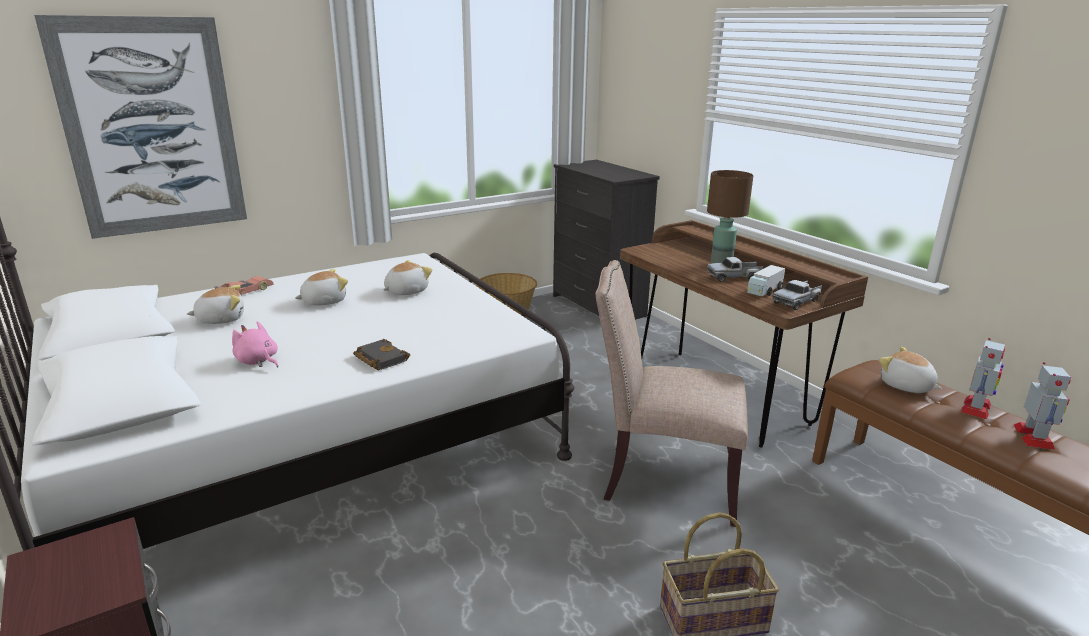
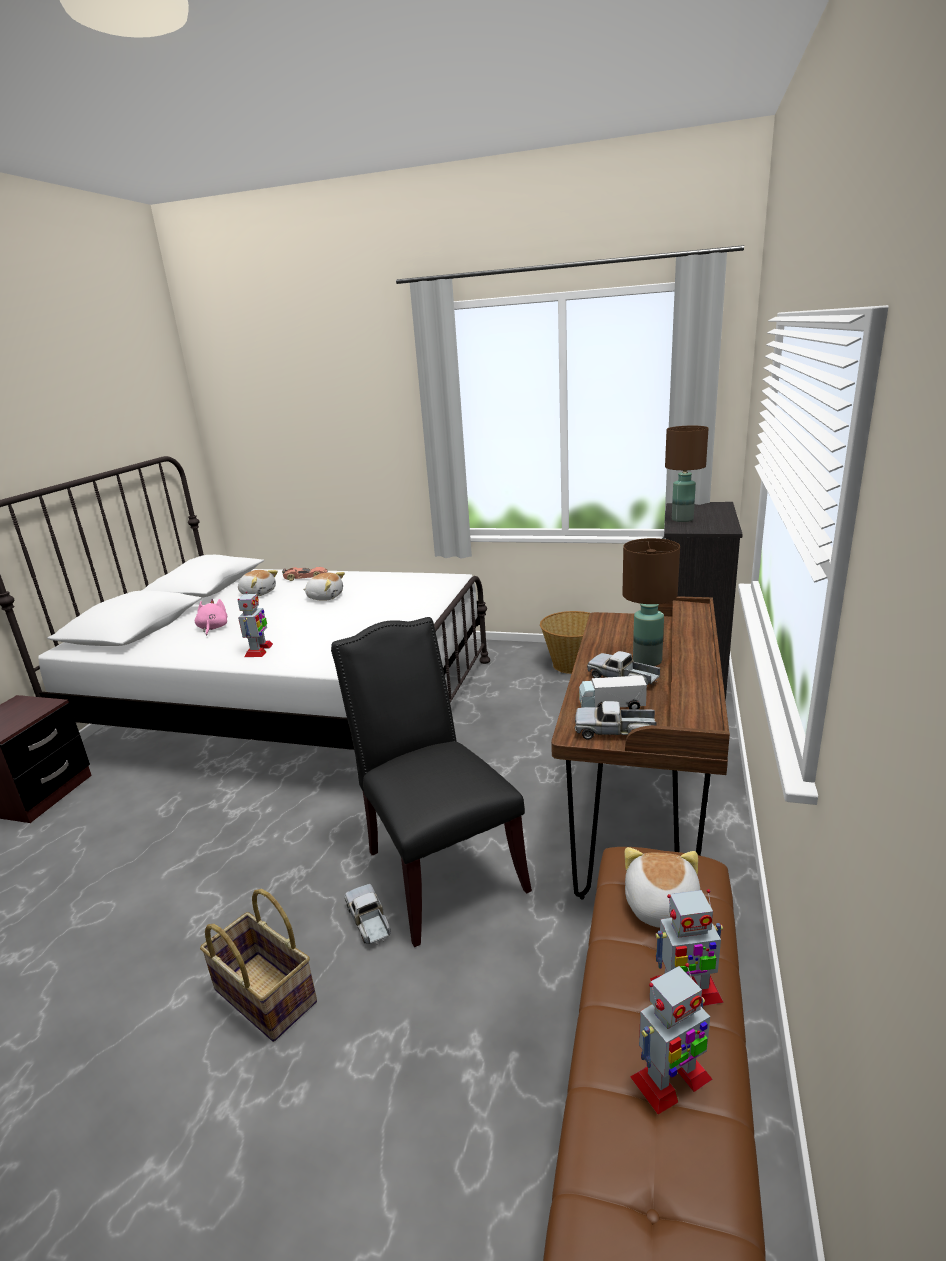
camera: 50 degrees right, 0 degrees up
(152, 128) = (298, 443): picture -> none
(379, 359) = (259, 650): black book -> toy robot
(405, 291) = (382, 604): plush toy -> none
(600, 173) = (682, 520): none -> brown table lamp
(664, 480) = (438, 868): beige chair -> black chair
(685, 534) = (369, 921): none -> toy truck

